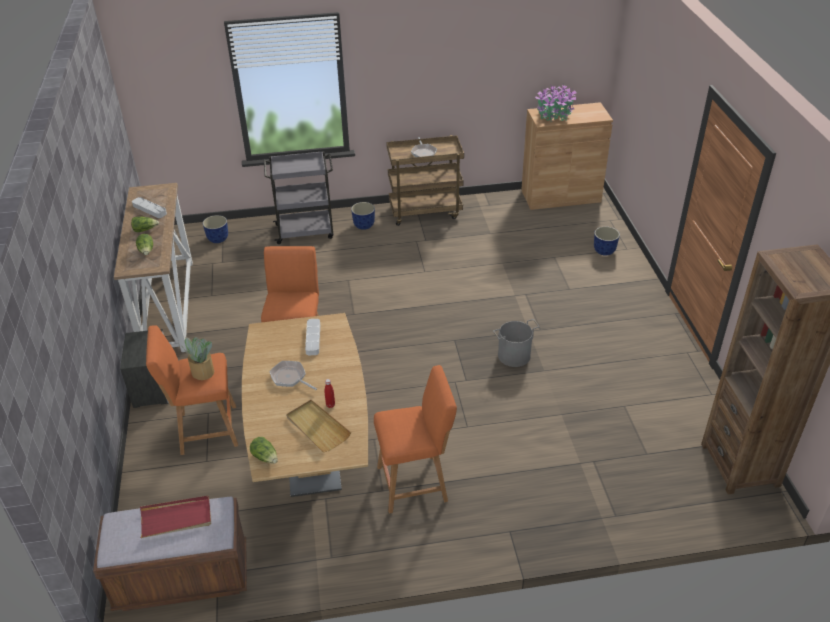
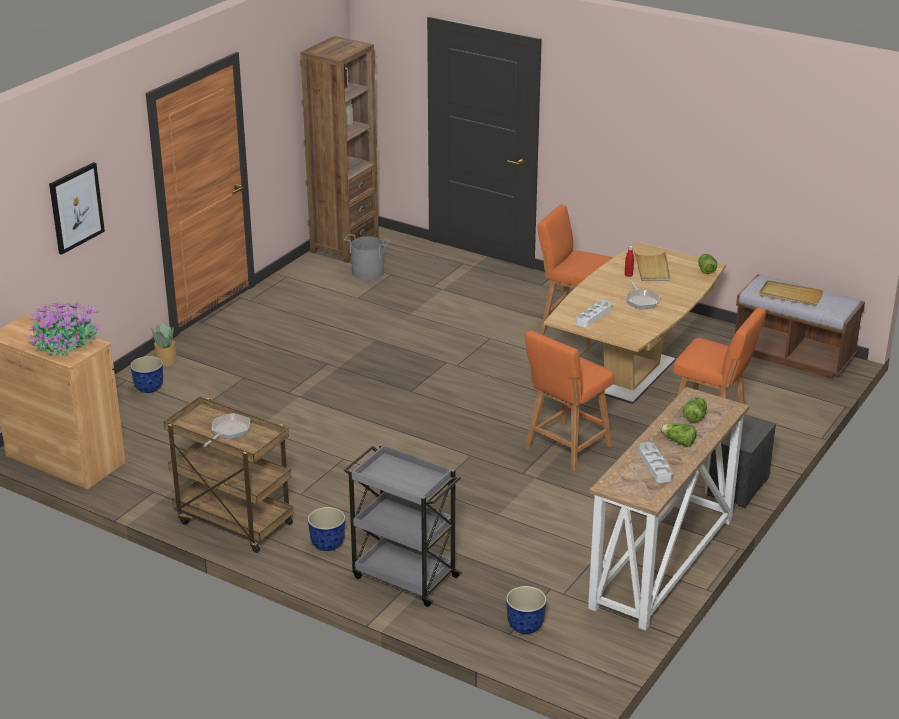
camera: 140 degrees left, 10 degrees down
(176, 518) = (790, 295): red tray -> beige tray
(202, 372) = (707, 349): potted plant -> potted plant (166, 361)
(514, 356) = (381, 358): grey bucket -> grey bucket (368, 272)
(657, 104) = (76, 207): none -> picture

